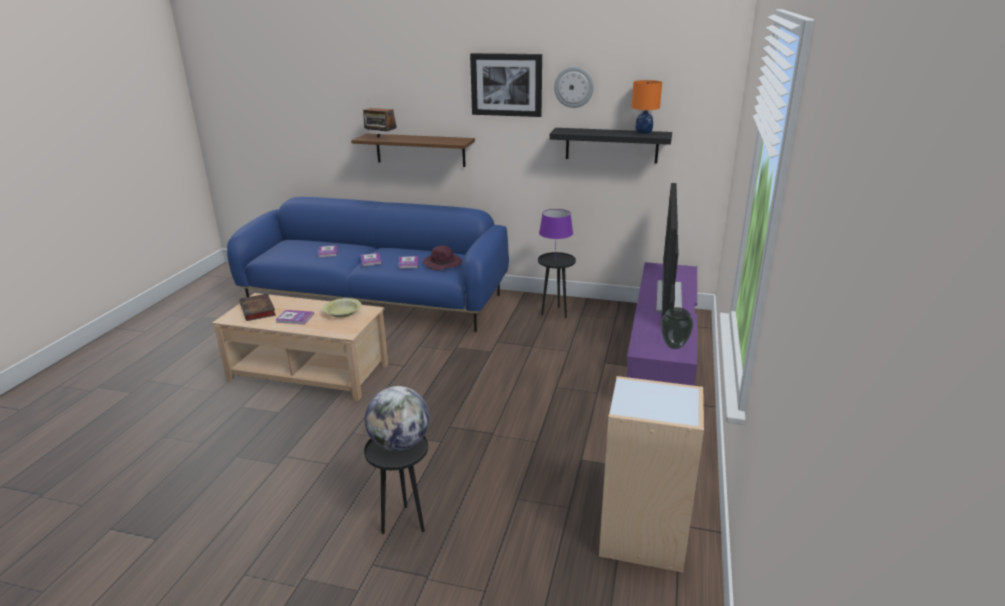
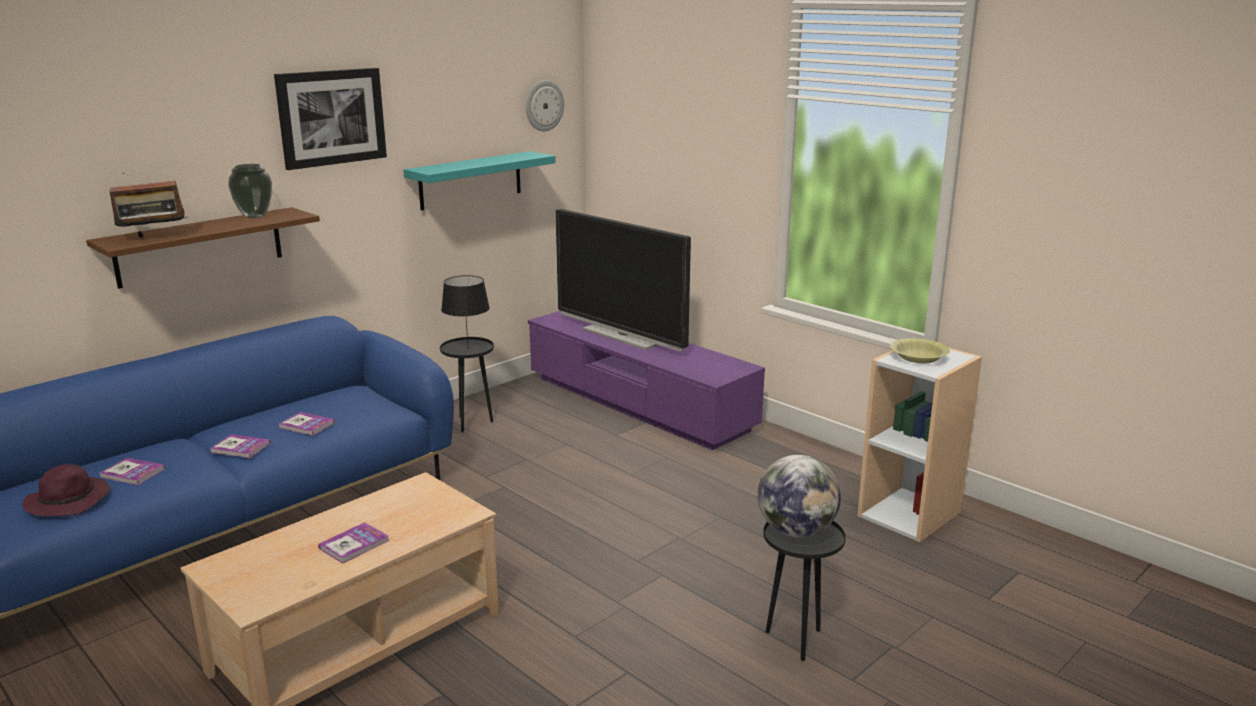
camera: 60 degrees left, 5 degrees down
(258, 310) = (268, 572): book -> none
(343, 313) = (397, 503): yellow bowl -> yellow bowl (918, 358)
(443, 264) = (354, 405): purple hat -> purple hat (69, 501)
(555, 261) = (467, 349): purple table lamp -> black table lamp
(574, 87) = (420, 109): wall clock -> wall clock (543, 105)
(611, 145) = (471, 180): black shelf -> turquoise shelf
(644, 133) = (514, 156): orange table lamp -> none
(674, 346) = (722, 364): vase -> vase (254, 216)

